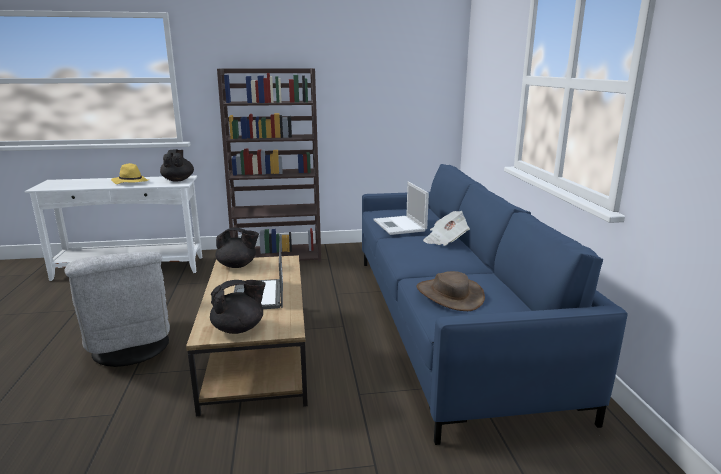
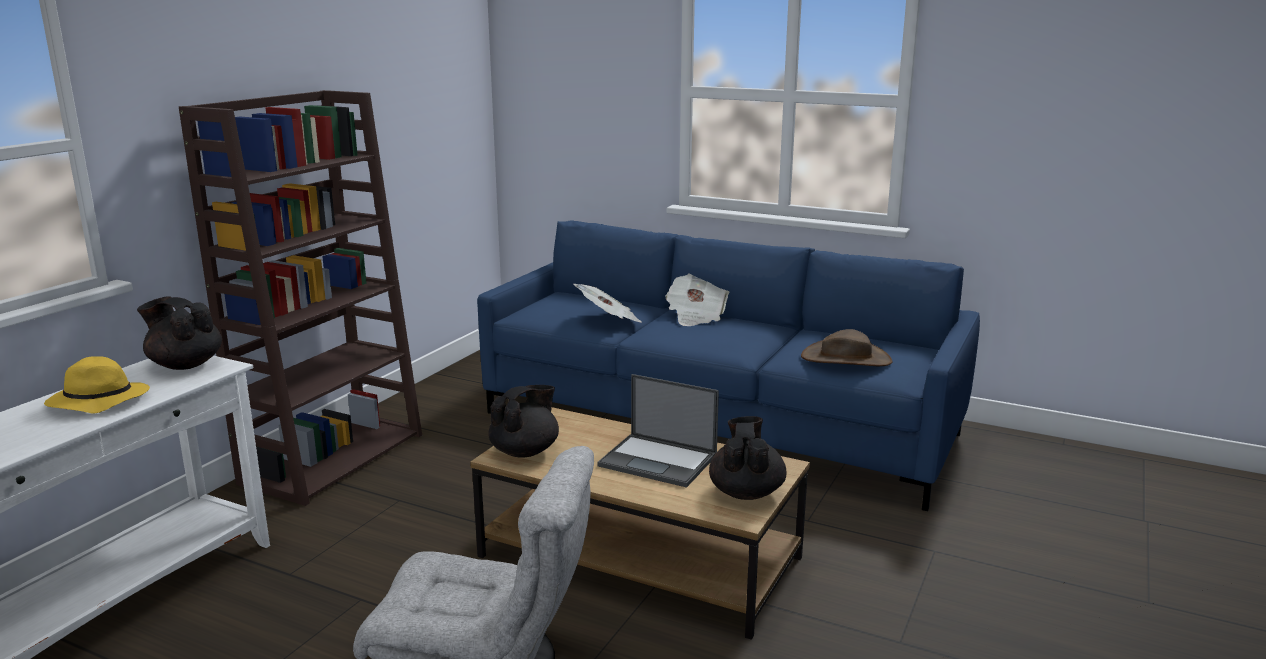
camera: 55 degrees left, 0 degrees up
(400, 226) = (608, 320): laptop -> newspaper

